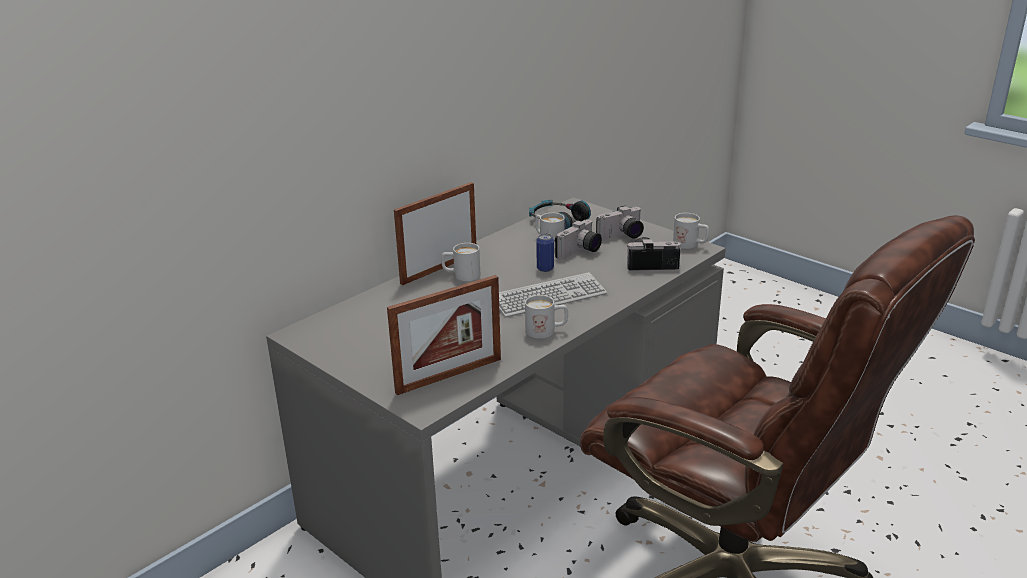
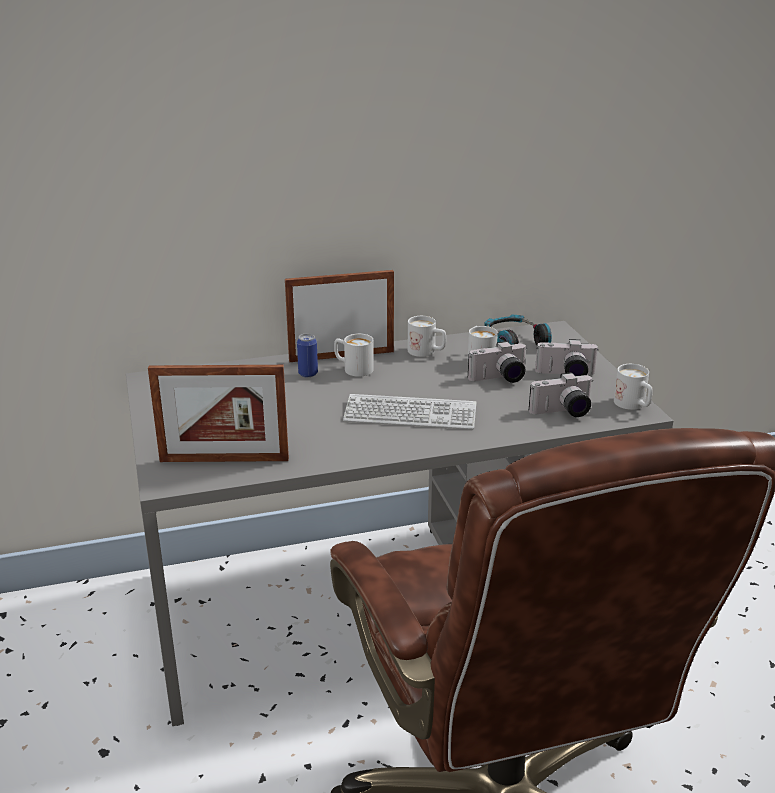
camera: 30 degrees right, 0 degrees up
(545, 268) = (442, 385): can -> can (308, 374)
(546, 331) = (365, 448): white mug -> white mug (427, 352)
(651, 263) = (563, 412): camera -> camera turned 135 degrees clockwise

